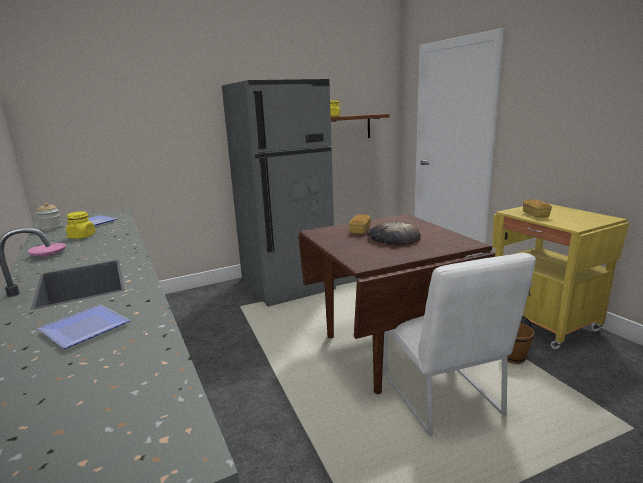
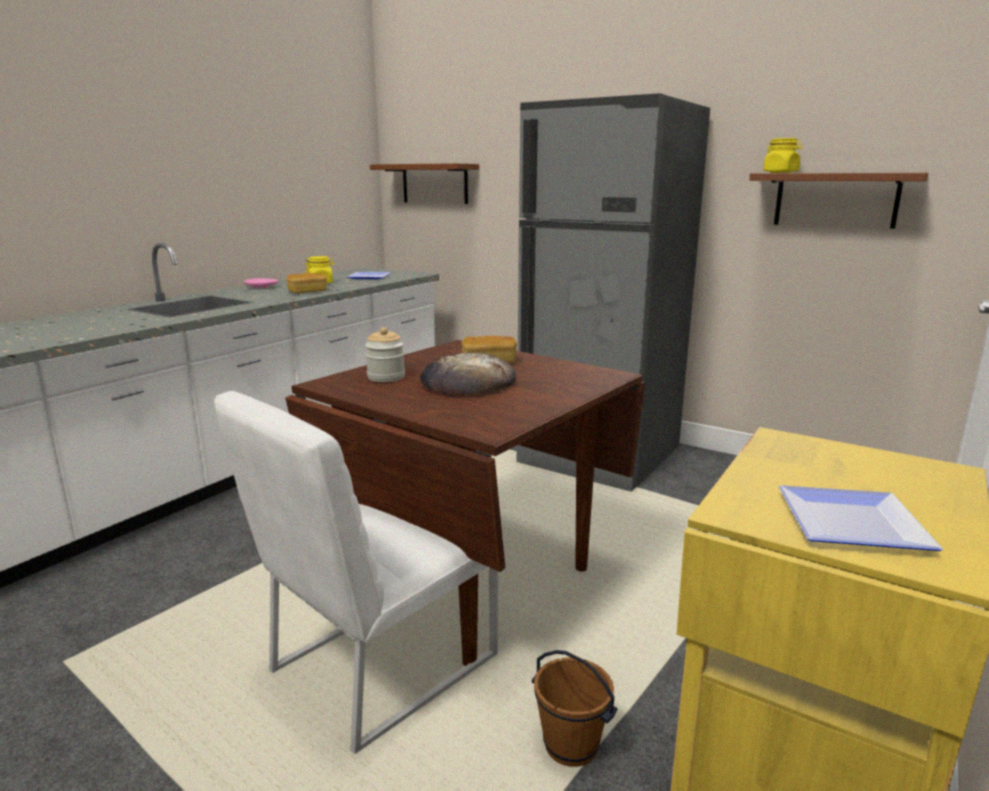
camera: 60 degrees right, 0 degrees up
(52, 228) = (342, 274): jar -> jar (386, 377)
(82, 329) = (81, 324): plate -> plate (845, 520)
(86, 138) = (435, 183): none -> brown shelf
(535, 215) = (794, 465): bread -> bread (307, 292)

